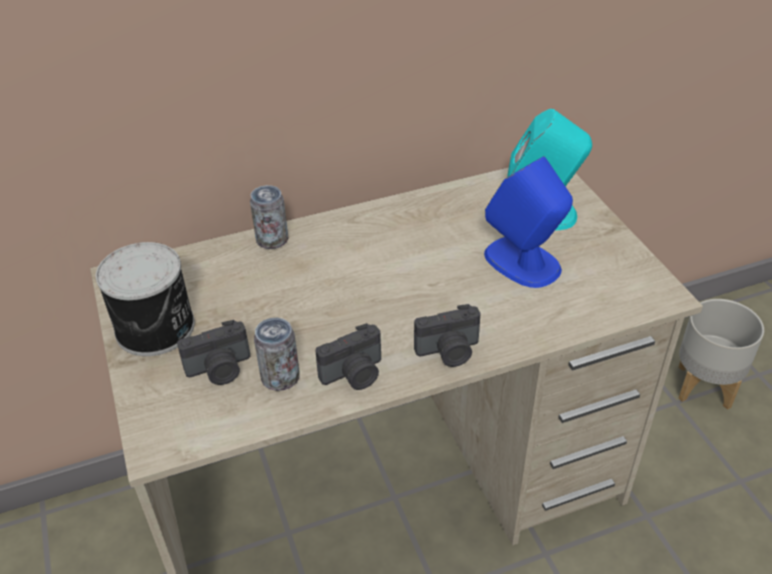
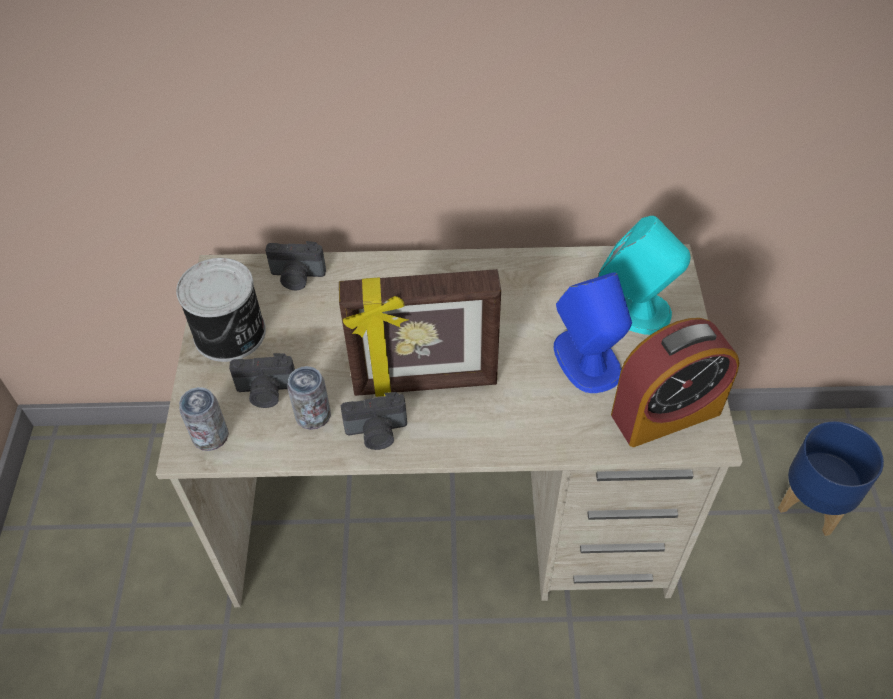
camera: 20 degrees right, 10 degrees up
(272, 240) = (365, 269): can -> can (210, 436)
(380, 319) = (425, 383): none -> picture frame
(449, 352) = (471, 436): camera -> camera (297, 277)
(616, 286) = (666, 413): none -> alarm clock
(704, 386) = (812, 503): grey planter -> blue planter

